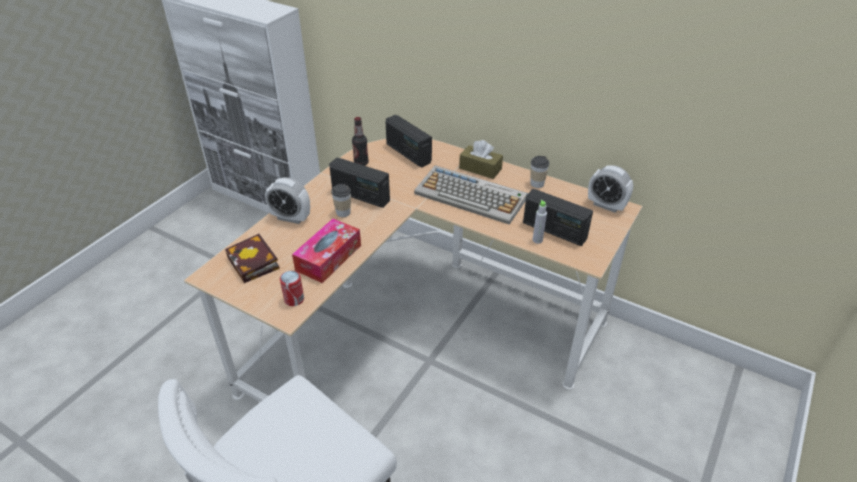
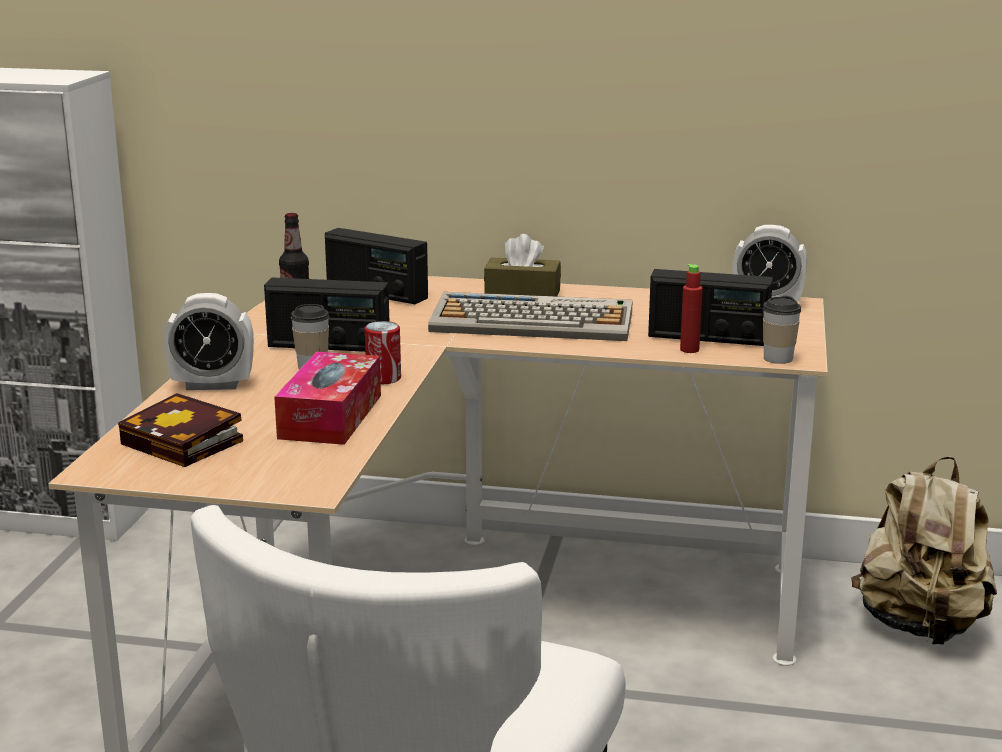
camera: 20 degrees left, 20 degrees down
(294, 299) = (306, 469): can -> can (383, 378)
(537, 184) = (634, 297): cup -> cup (778, 358)
(537, 240) = (689, 350): grey bottle -> red bottle
(651, 381) = (920, 626): none -> beige backpack

